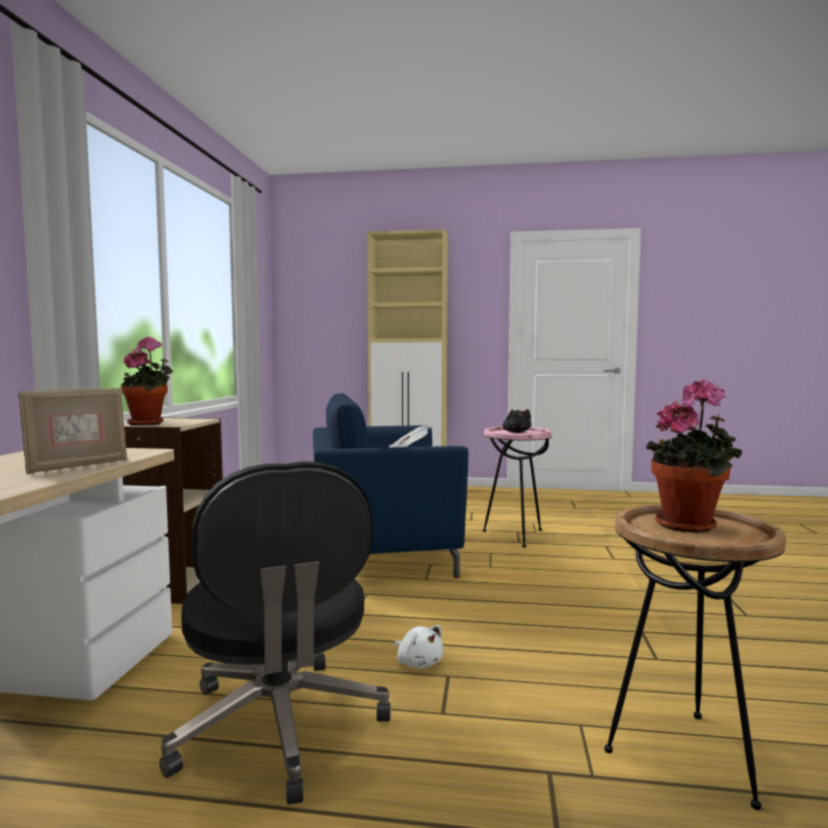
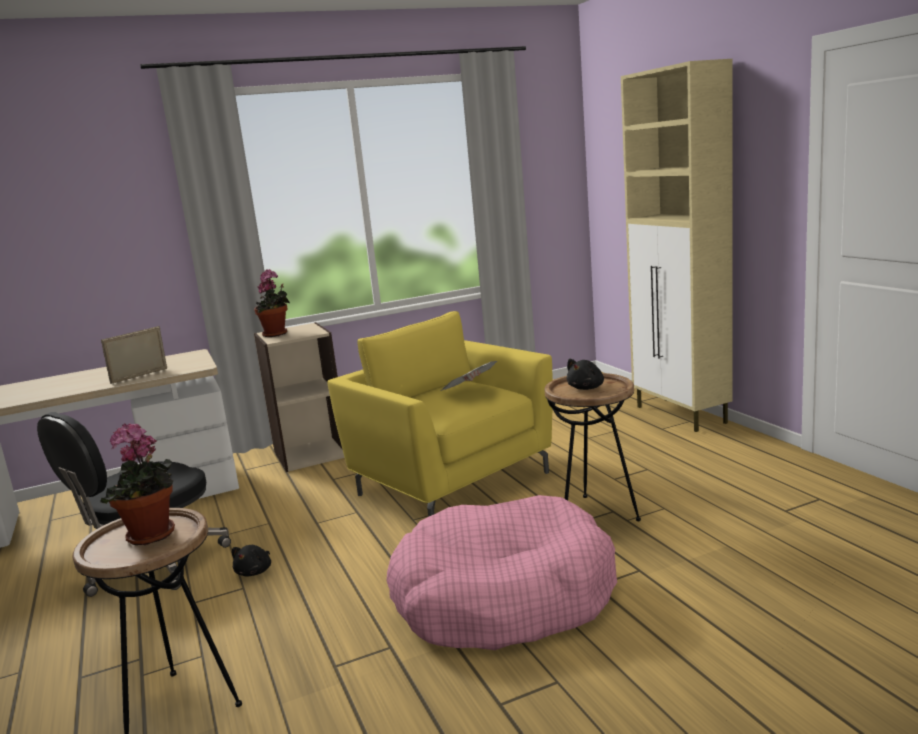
camera: 60 degrees right, 10 degrees up
(78, 466) = (140, 376): picture frame -> picture frame turned 135 degrees clockwise
(380, 553) = (452, 482): blue armchair -> yellow armchair
(418, 662) = (255, 571): white plush toy -> black plush toy
(516, 536) = (595, 515): pink side table -> brown side table
(601, 582) = (503, 597): none -> pink dog bed

